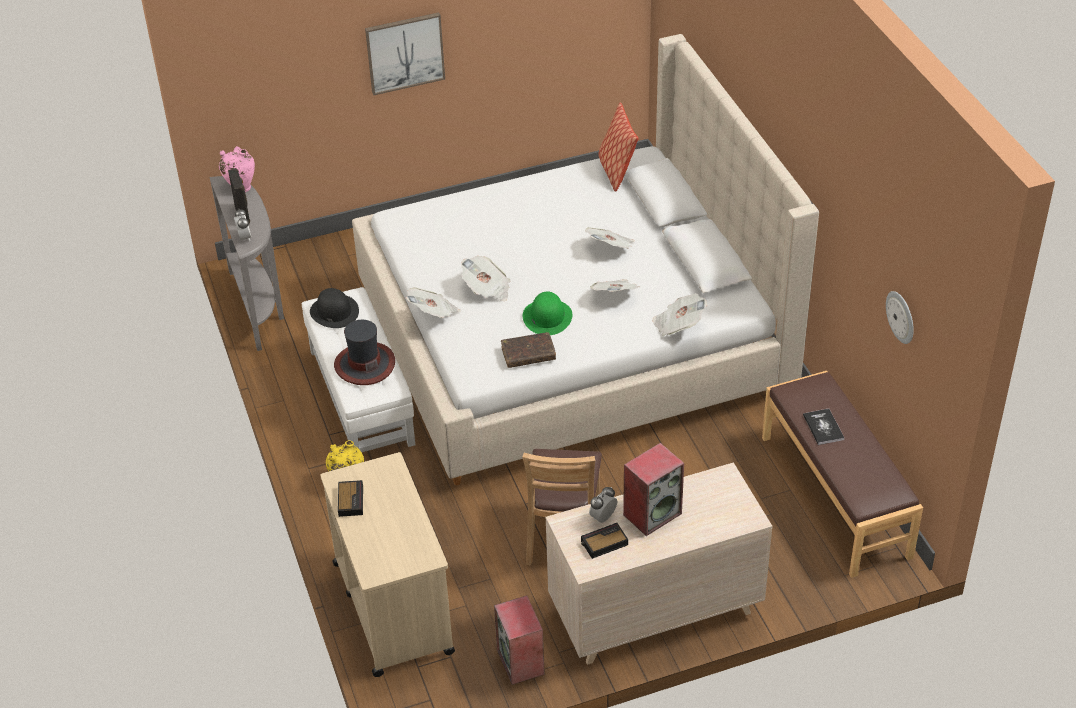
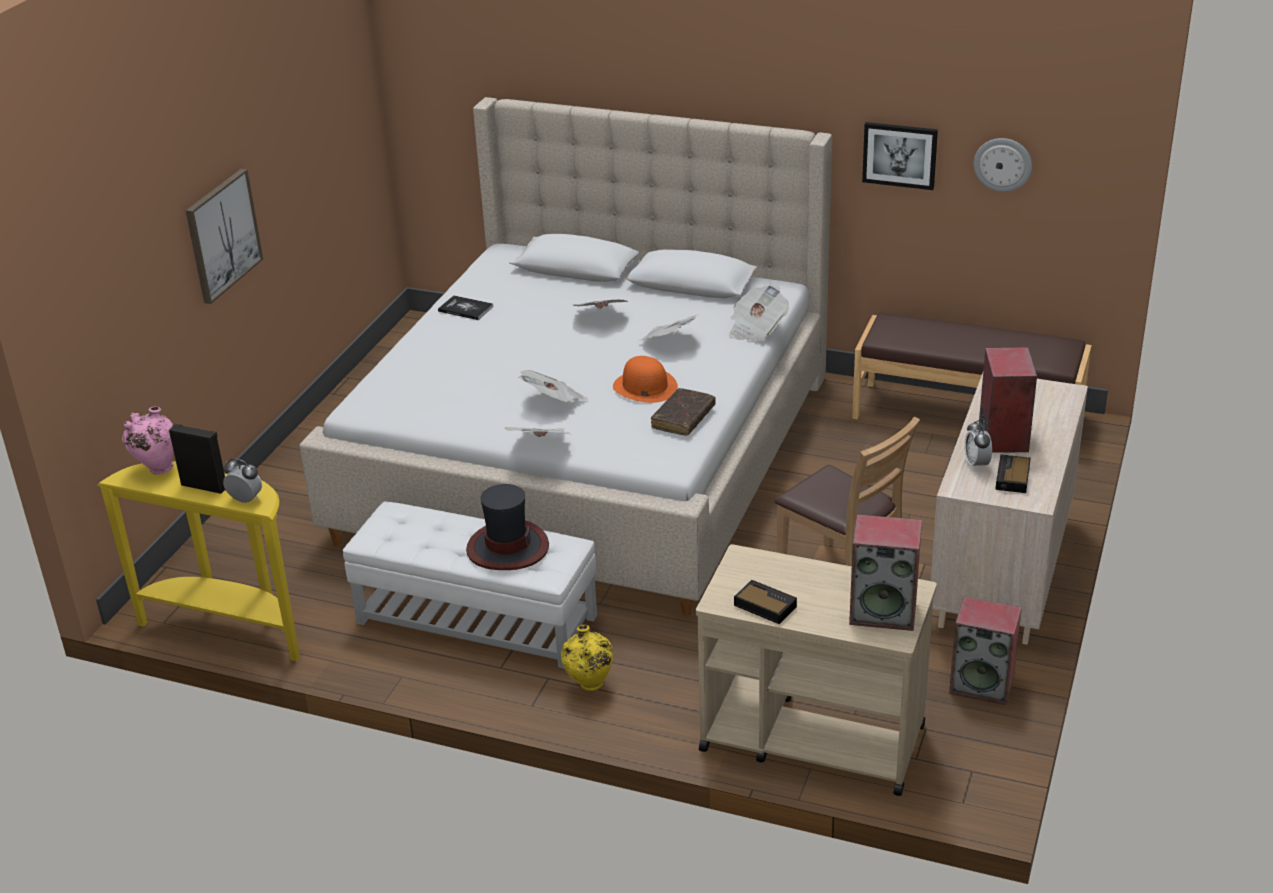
camera: 50 degrees left, 10 degrees down
(259, 306) = (228, 628): grey console table -> yellow console table
(334, 311) = (396, 533): black hat -> none
(393, 556) = (884, 612): none -> speaker
(547, 317) = (644, 387): green hat -> orange hat
(616, 171) = (500, 272): pillow -> none
(823, 427) = (946, 342): book -> book (465, 309)
(855, 259) = (900, 155): none -> picture

